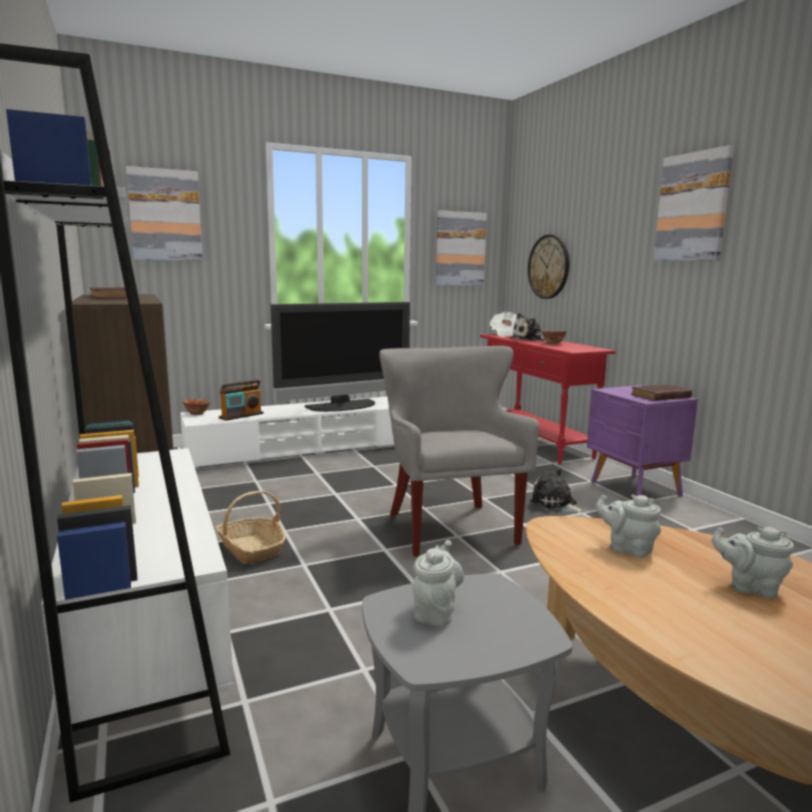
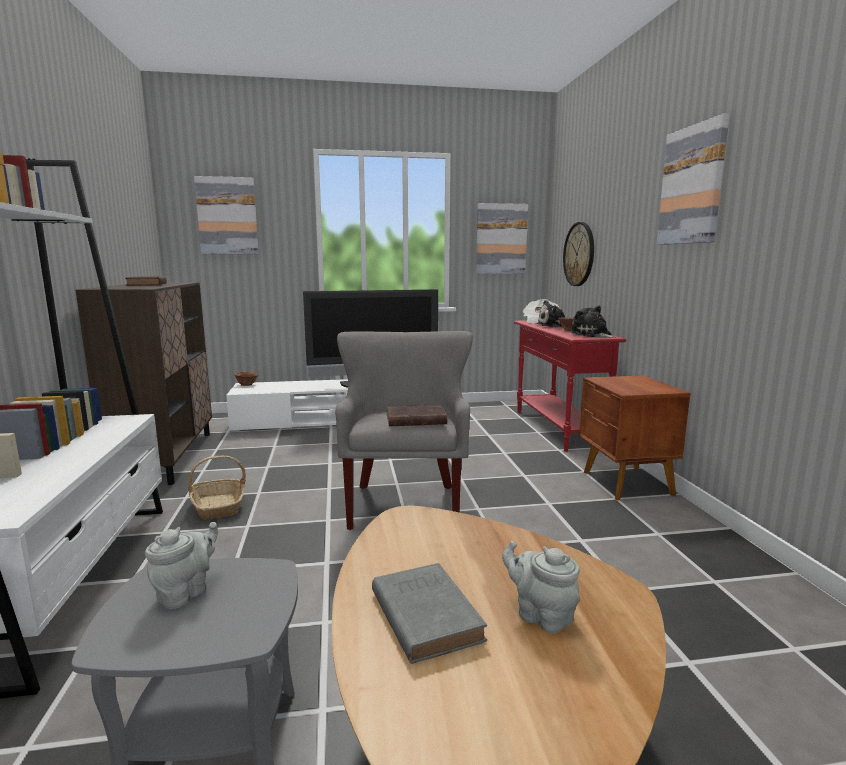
camera: 15 degrees right, 0 degrees up
(241, 416) = (279, 388): radio -> none
(555, 504) = (527, 492): plush toy -> plush toy (592, 335)
(627, 548) = (454, 550): grey teapot -> none
(635, 489) = (626, 484): purple nightstand -> brown nightstand
(659, 396) = (648, 388): brown book -> brown book (414, 420)
(663, 599) = (424, 614): none -> grey book

